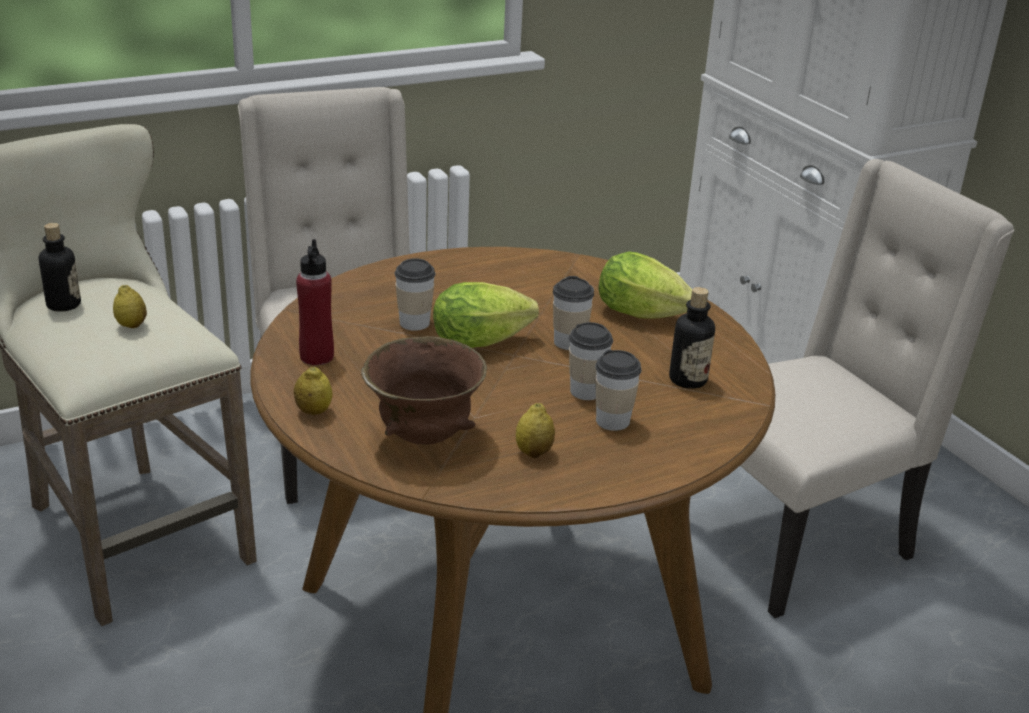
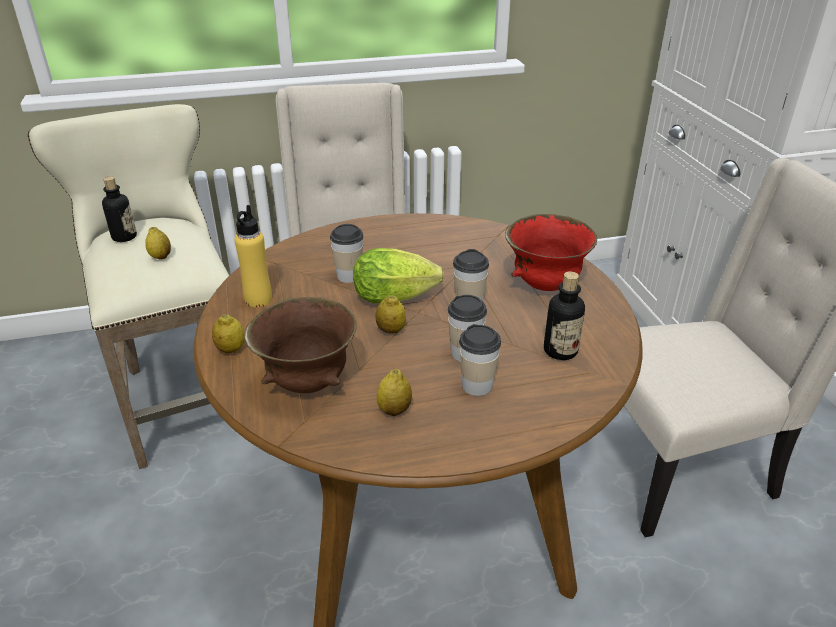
camera: 15 degrees right, 5 degrees up
(316, 357) = (258, 299): red bottle -> yellow bottle
(492, 376) = (391, 330): none -> lemon
(646, 316) = (545, 285): lettuce -> red bowl

